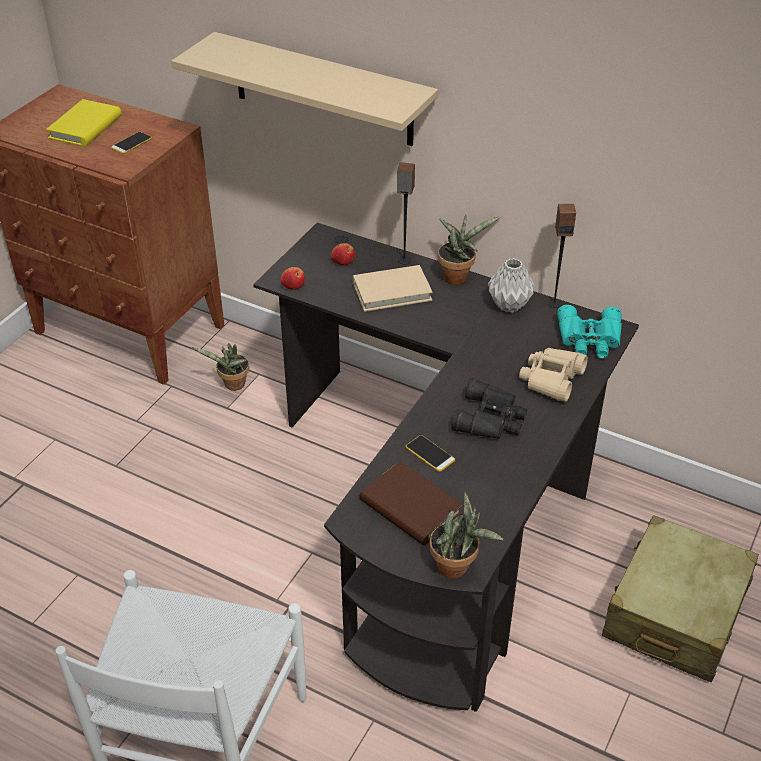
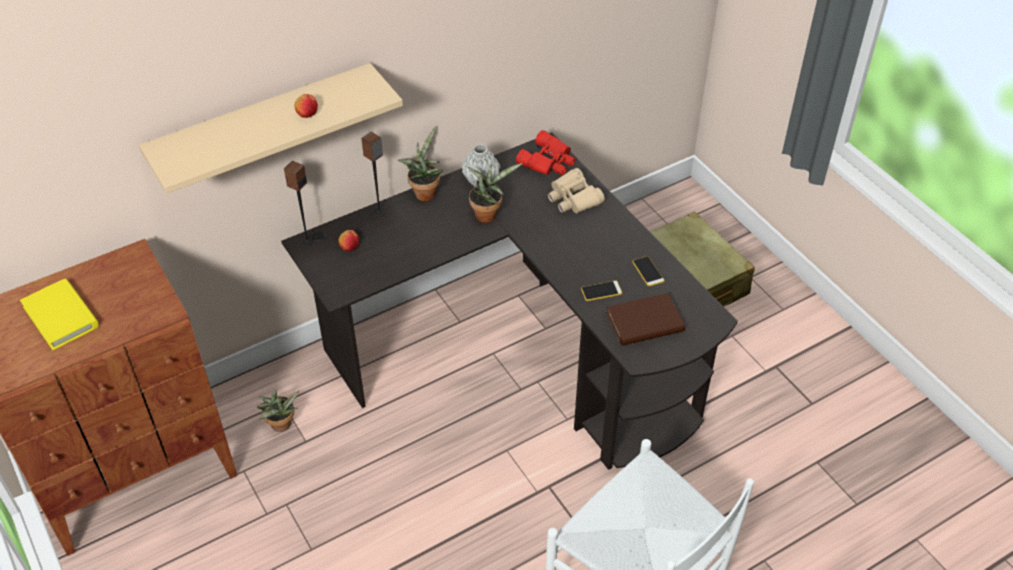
camera: 60 degrees left, 5 degrees up
(131, 143) = (127, 293): phone -> phone (648, 271)
(293, 286) = (354, 288): apple -> apple (307, 113)
(392, 291) = (411, 235): beige book -> none
(457, 568) = (712, 323): potted plant -> potted plant (488, 214)
(491, 419) = (589, 245): black binoculars -> none
(554, 303) = (497, 159): speaker -> speaker (307, 241)
(589, 339) = (549, 161): turquoise binoculars -> red binoculars

